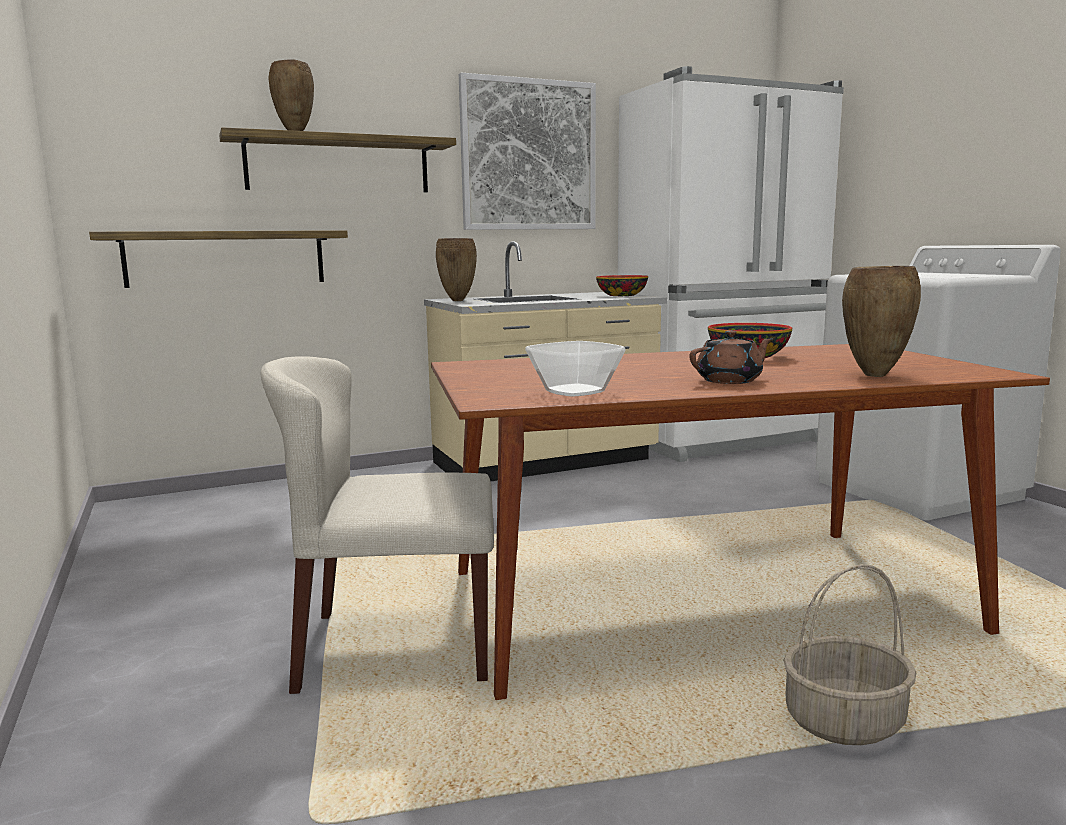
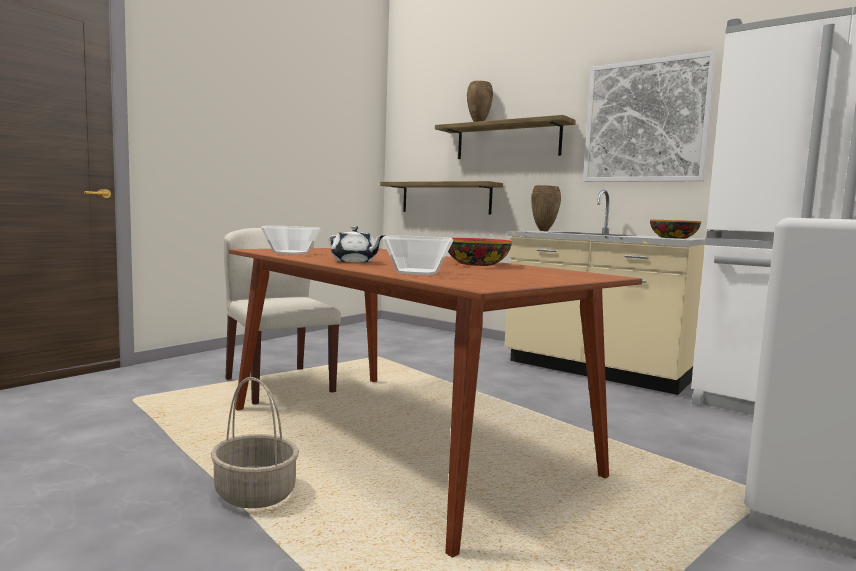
camera: 60 degrees right, 5 degrees down
(730, 380) = (354, 261): brown teapot -> white teapot
(873, 375) = (416, 272): brown vase -> bowl

